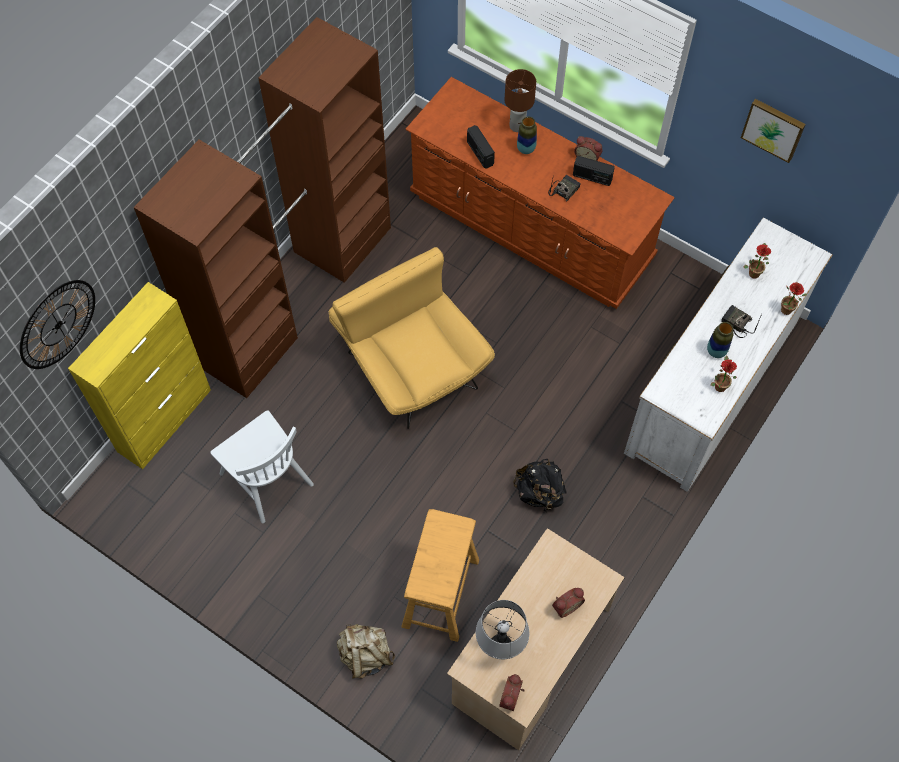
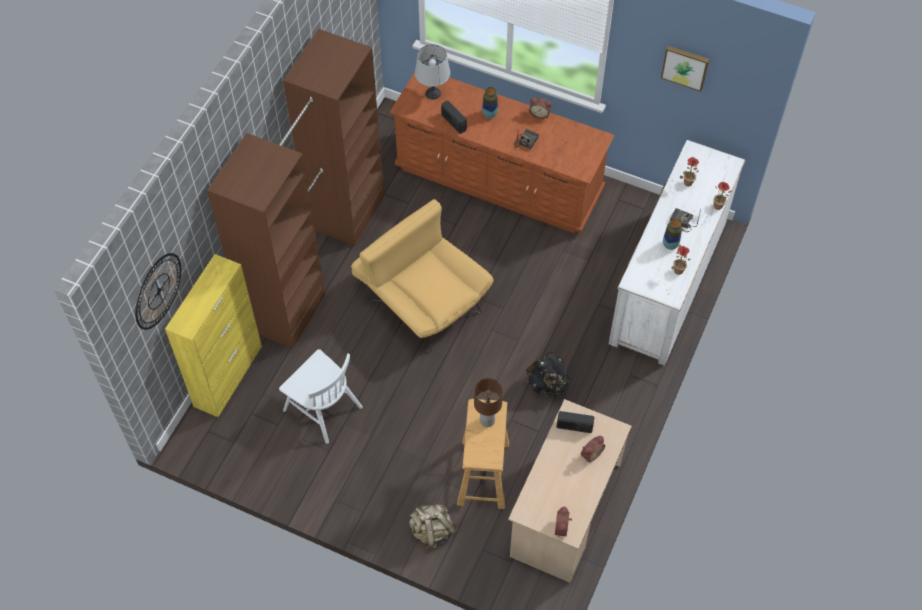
camera: 10 degrees left, 5 degrees down
(500, 645) = (545, 491): grey table lamp -> grey table lamp (433, 93)
(517, 126) = (479, 97): brown table lamp -> brown table lamp (487, 420)
(592, 177) = (546, 128): radio -> radio (574, 426)

